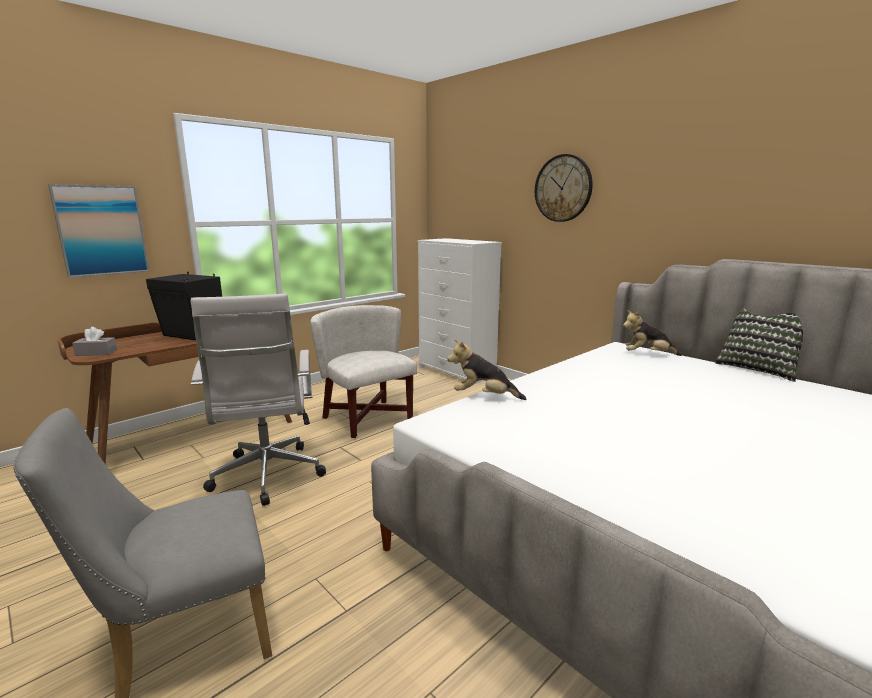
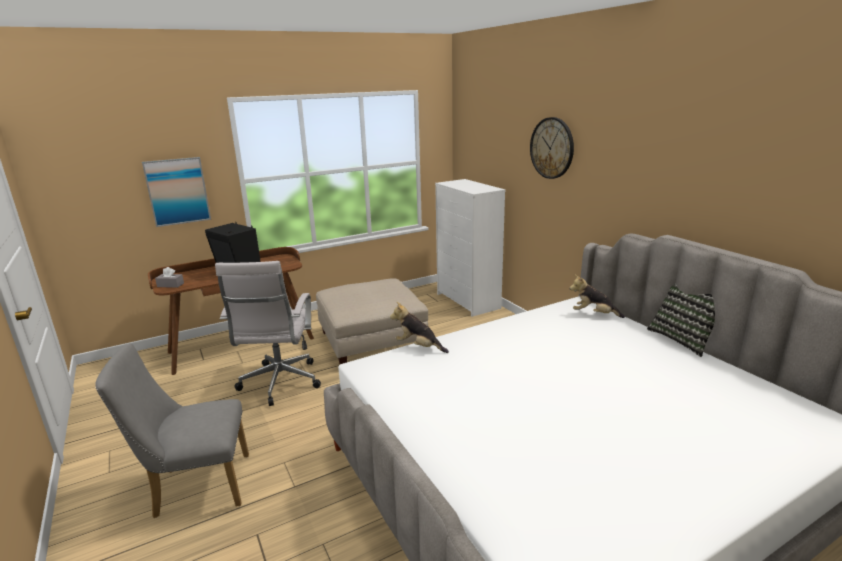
camera: 15 degrees right, 5 degrees up
(368, 418) = (372, 341): white armchair -> beige ottoman

